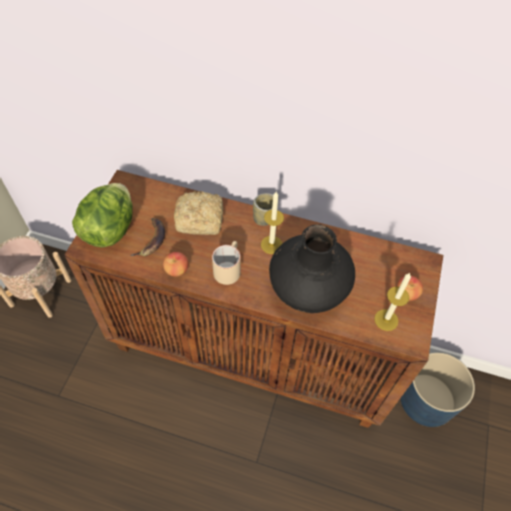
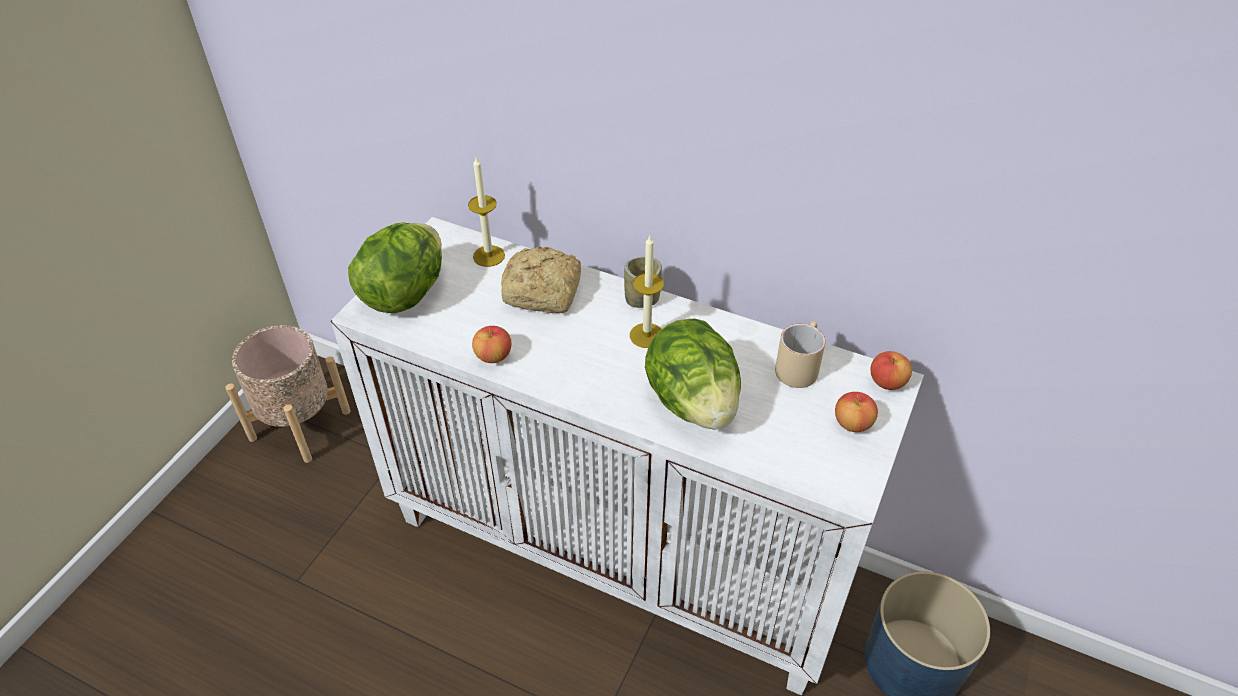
camera: 10 degrees right, 10 degrees down
(151, 240) = (463, 312): banana -> none
(228, 268) = (572, 361): beige mug -> beige mug (798, 366)
(253, 351) = (623, 549): brown cabinet -> white cabinet
(308, 289) = (693, 402): black vase -> lettuce
(386, 320) = (812, 457): candle -> candle (489, 256)
(422, 262) = (887, 382): none -> apple

